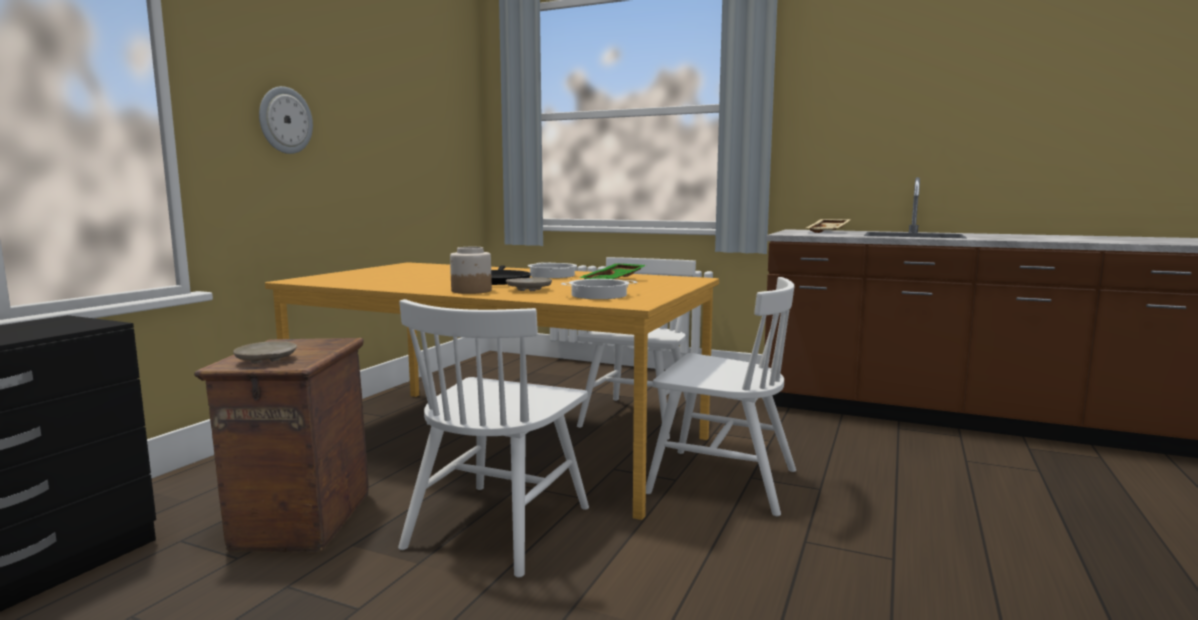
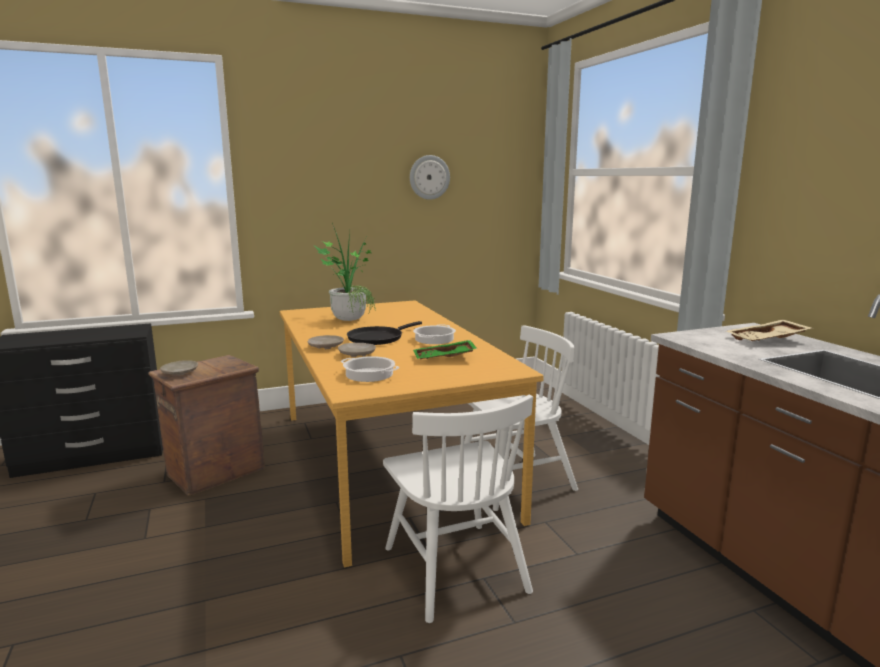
camera: 45 degrees right, 5 degrees up
(285, 120) = (321, 196): wall clock -> wall clock (429, 177)
(395, 276) = (349, 318): none -> potted plant
(471, 291) = (325, 347): jar -> beige plate
(498, 526) = (273, 525): white chair -> none

